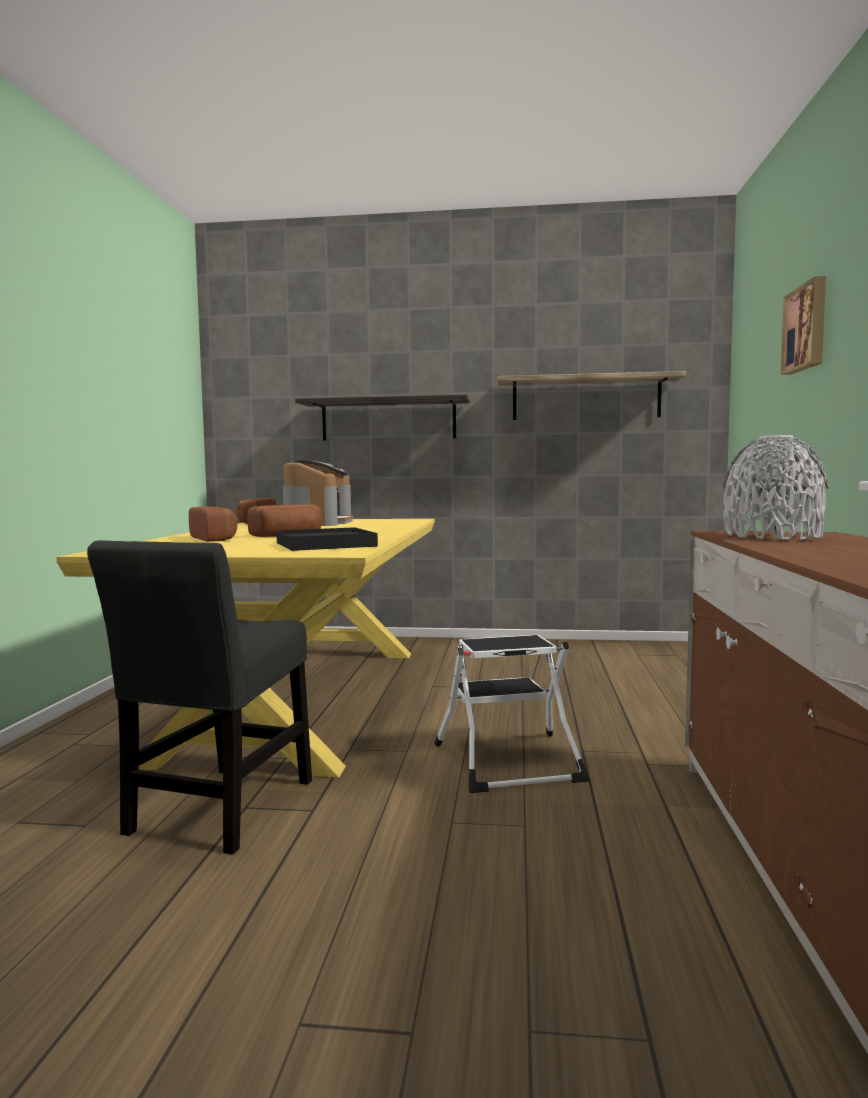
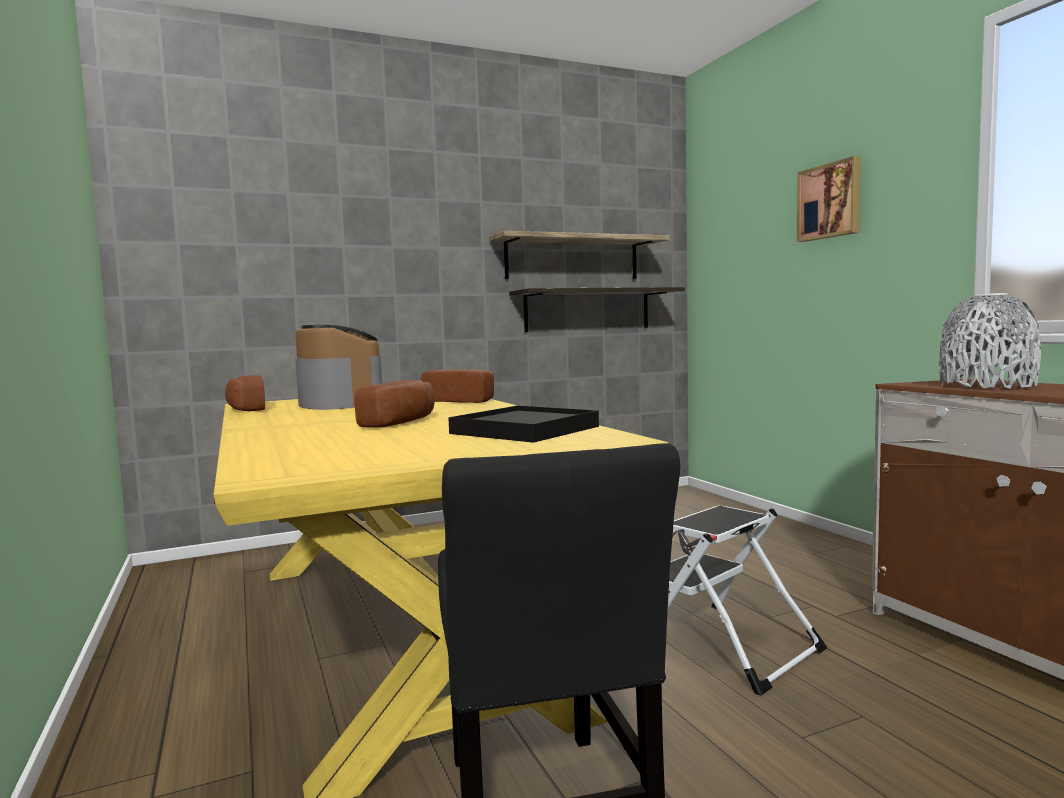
camera: 30 degrees left, 0 degrees up
(216, 539) = (327, 436): bread -> bread (461, 400)
(388, 420) = (369, 276): shelf -> shelf (587, 310)

